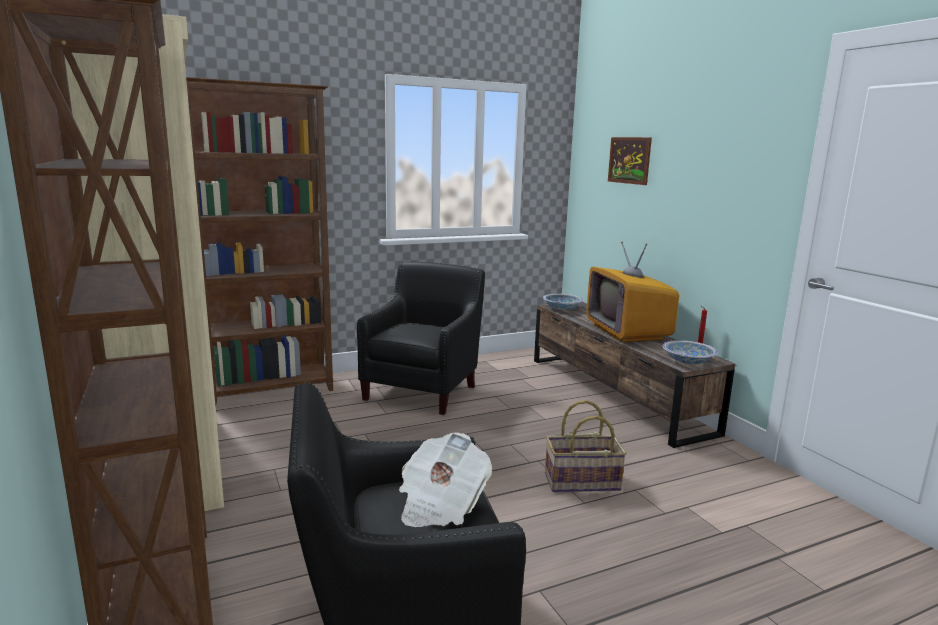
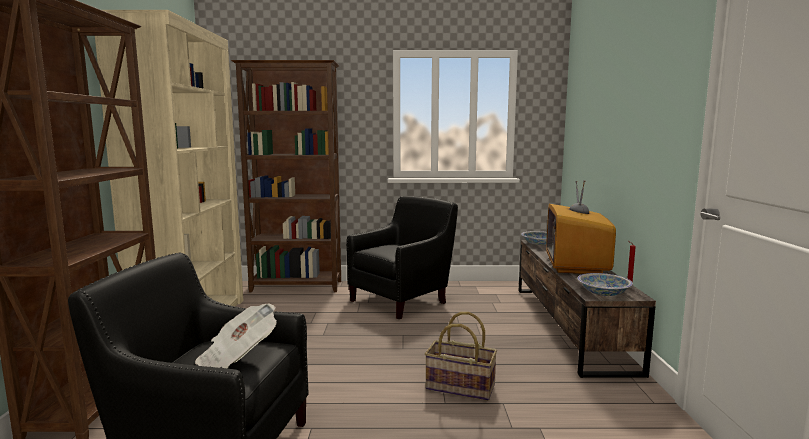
camera: 25 degrees right, 5 degrees down
(629, 160) = (595, 107): picture -> none

